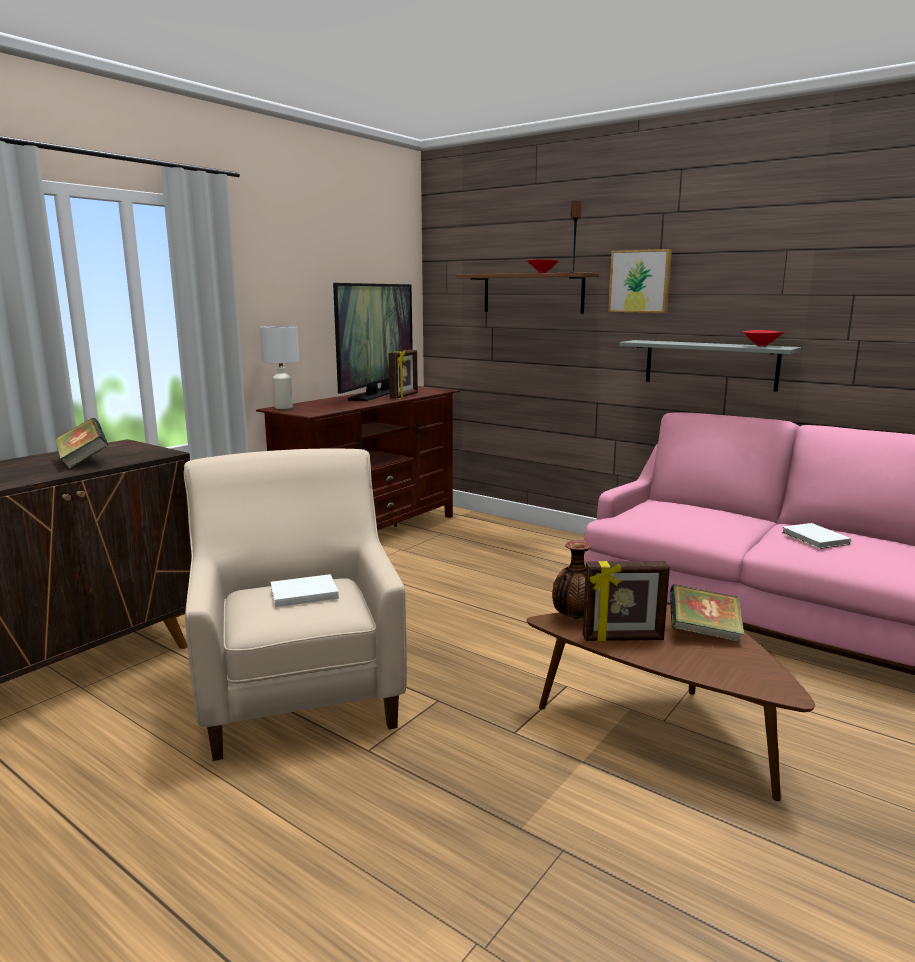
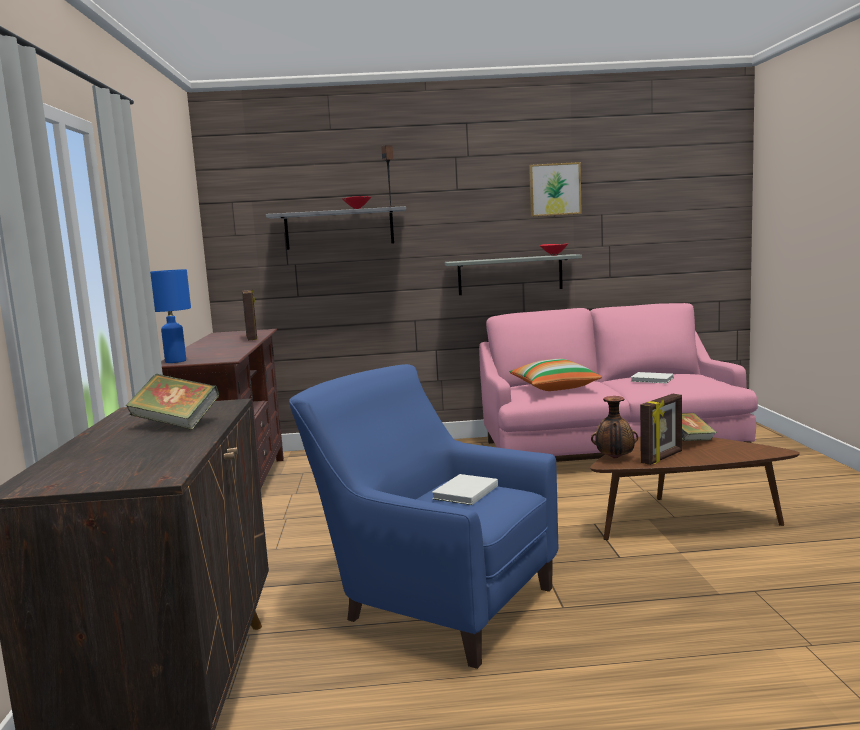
camera: 40 degrees left, 5 degrees down
(284, 407) = (176, 361): white table lamp -> blue table lamp
(298, 688) = (431, 602): beige armchair -> blue armchair
(377, 394) = (218, 341): television -> none
(532, 293) = (339, 229): brown shelf -> grey shelf
(640, 281) = (443, 212): picture -> picture (554, 189)
(677, 514) = (554, 387): none -> pillow

